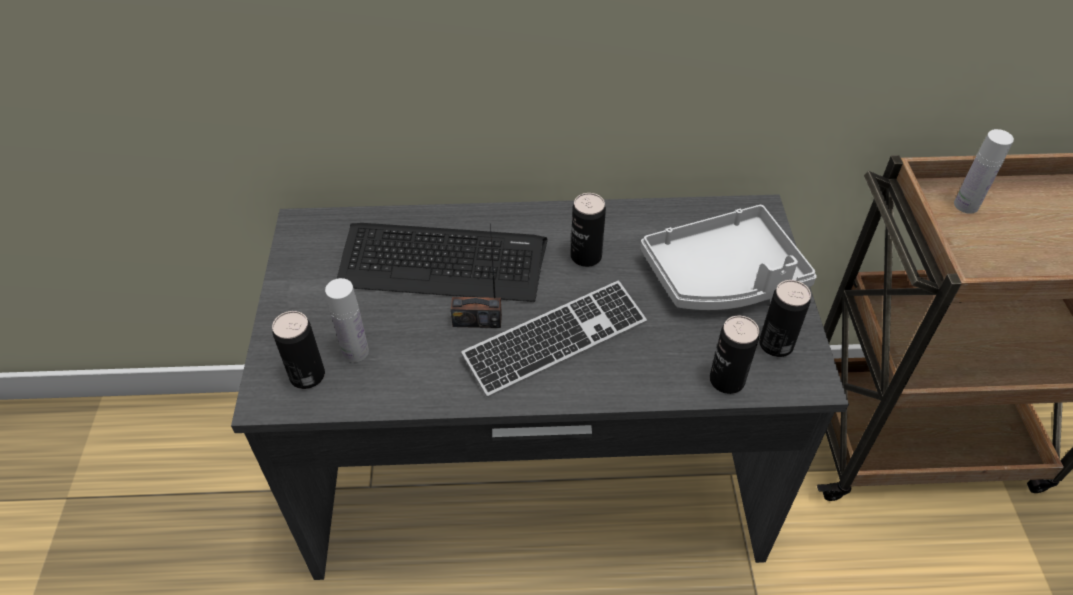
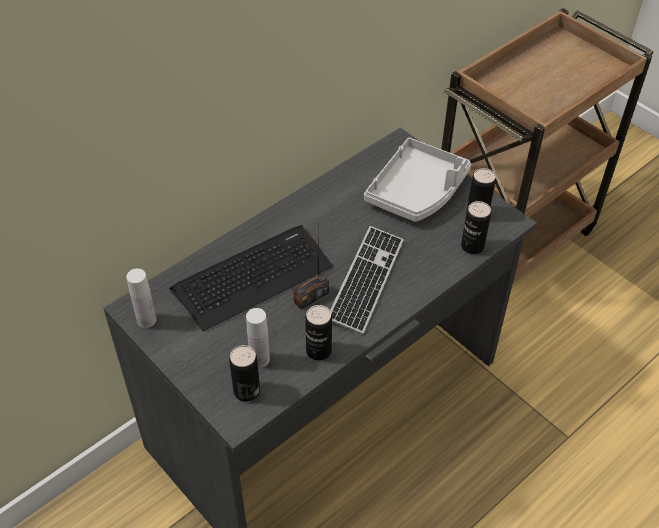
camera: 40 degrees left, 0 degrees up
(586, 256) = (333, 223): can -> can (318, 351)
(966, 205) = (504, 83): white bottle -> white bottle (146, 320)

